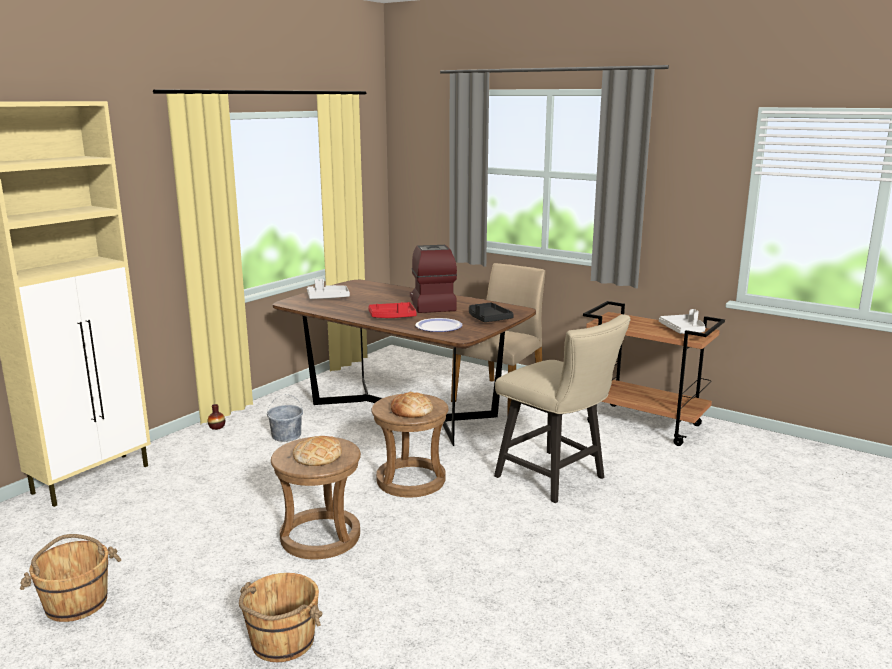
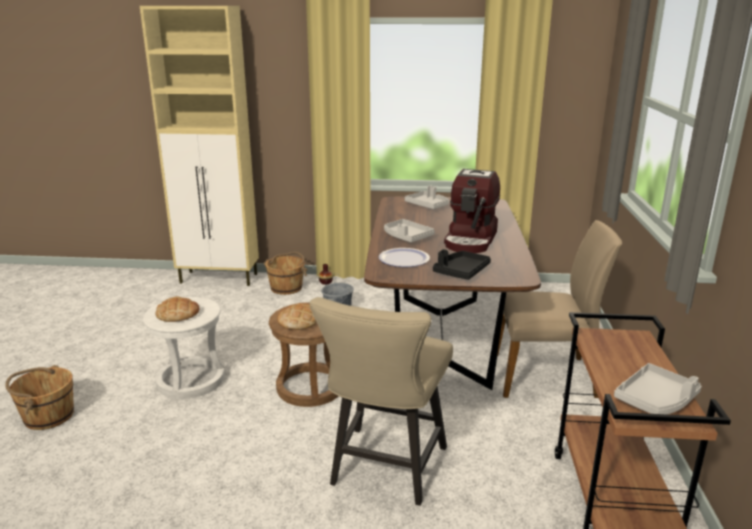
camera: 60 degrees right, 5 degrees up
(76, 602) = (77, 333): brown bucket -> brown bucket (287, 287)
(320, 537) = (191, 380): brown stool -> white stool
(392, 317) = (407, 237): red tray -> grey tray
(431, 304) = (471, 240): coffee machine -> coffee machine turned 150 degrees clockwise

